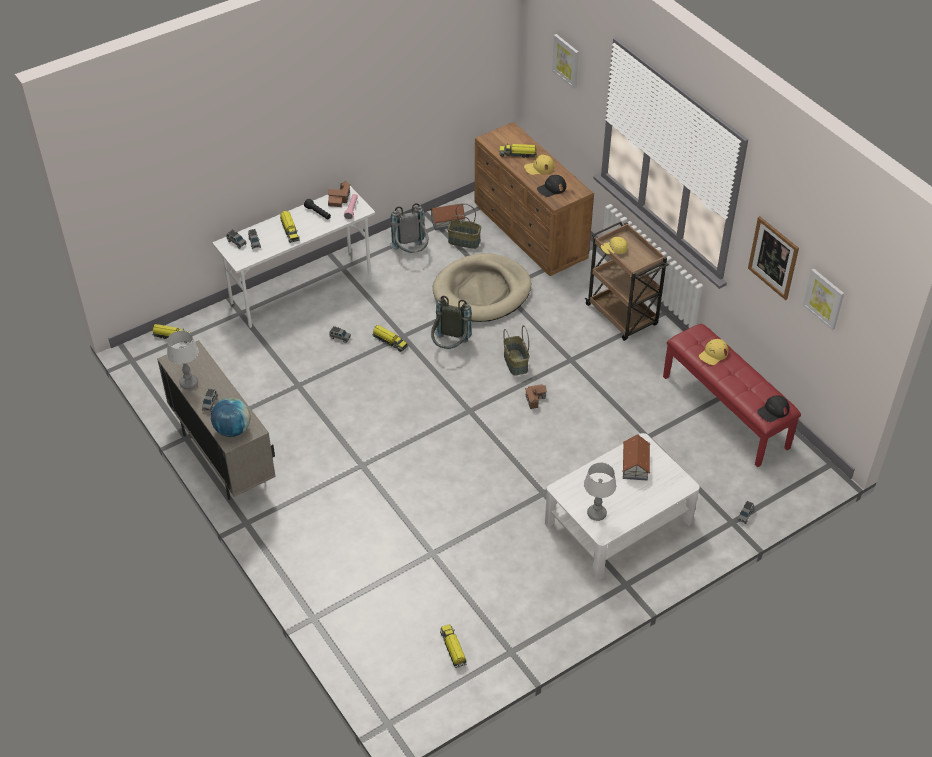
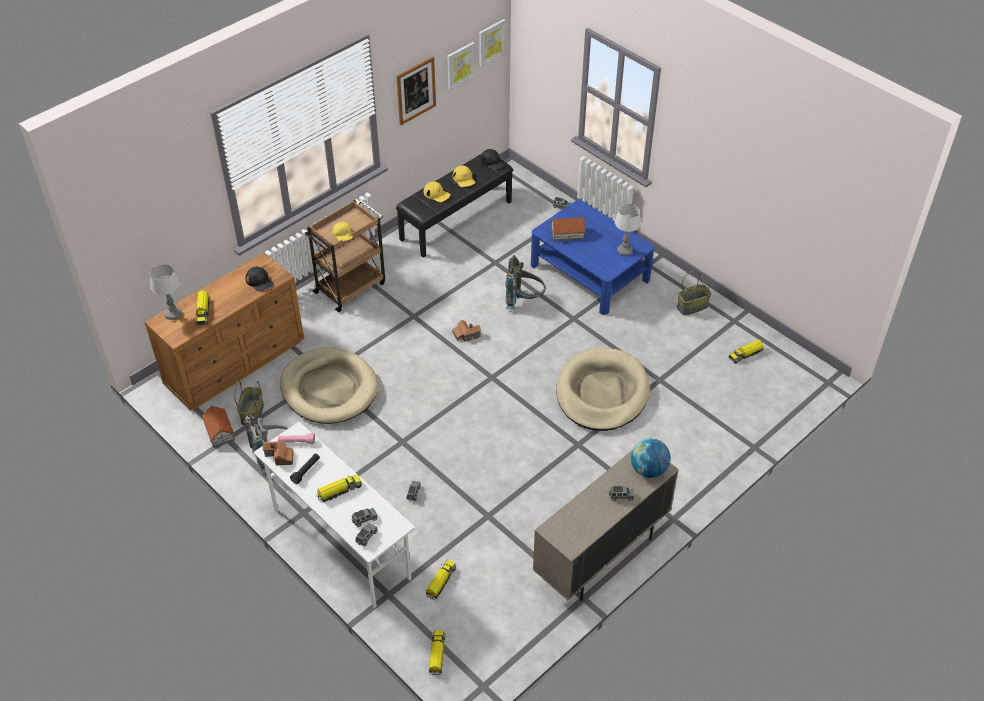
camera: 100 degrees left, 0 degrees up
(188, 383) = (599, 522): table lamp -> table lamp (173, 314)
(389, 341) = (411, 451): toy truck -> toy truck (440, 582)
(425, 497) = (602, 393): none -> beige dog bed
(450, 347) = (411, 403): grey backpack -> grey backpack (524, 301)
(516, 363) = (424, 352): basket -> basket (692, 306)
(539, 167) = (225, 293): yellow cap -> yellow cap (463, 179)
(566, 60) = (161, 202): picture -> picture (491, 42)
(618, 522) = (589, 272): white coffee table -> blue coffee table
(726, 411) = (456, 220): red bench -> black bench

